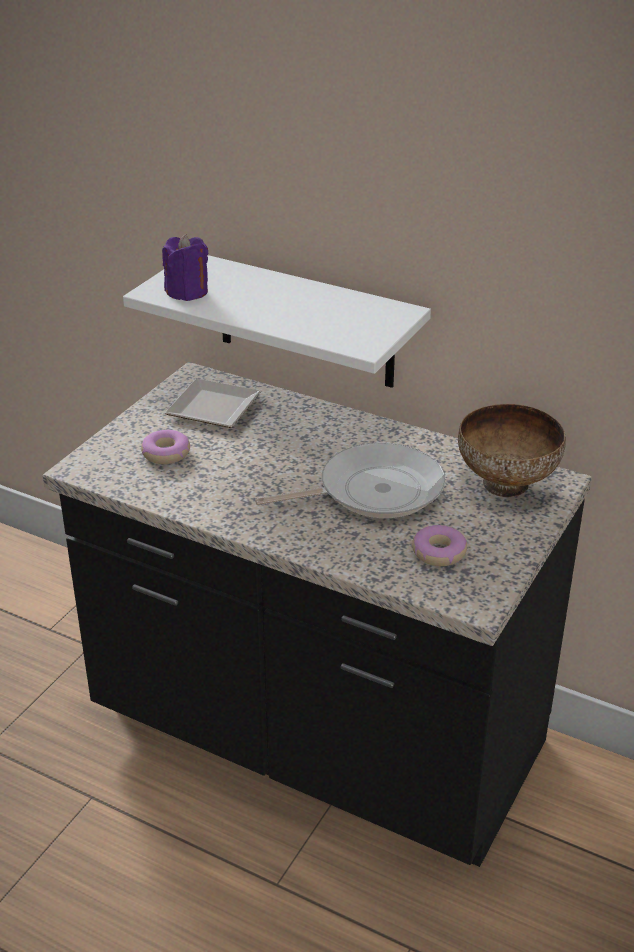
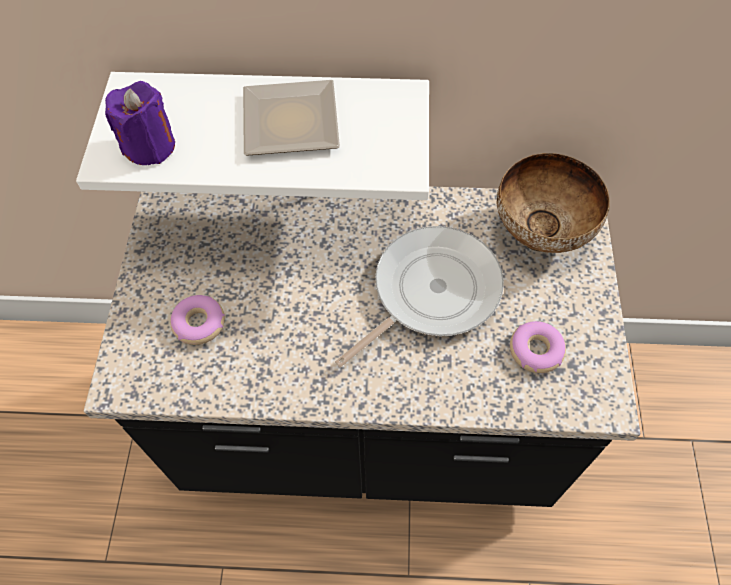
camera: 25 degrees left, 25 degrees up
(212, 406) = (207, 235): plate -> plate (287, 120)

